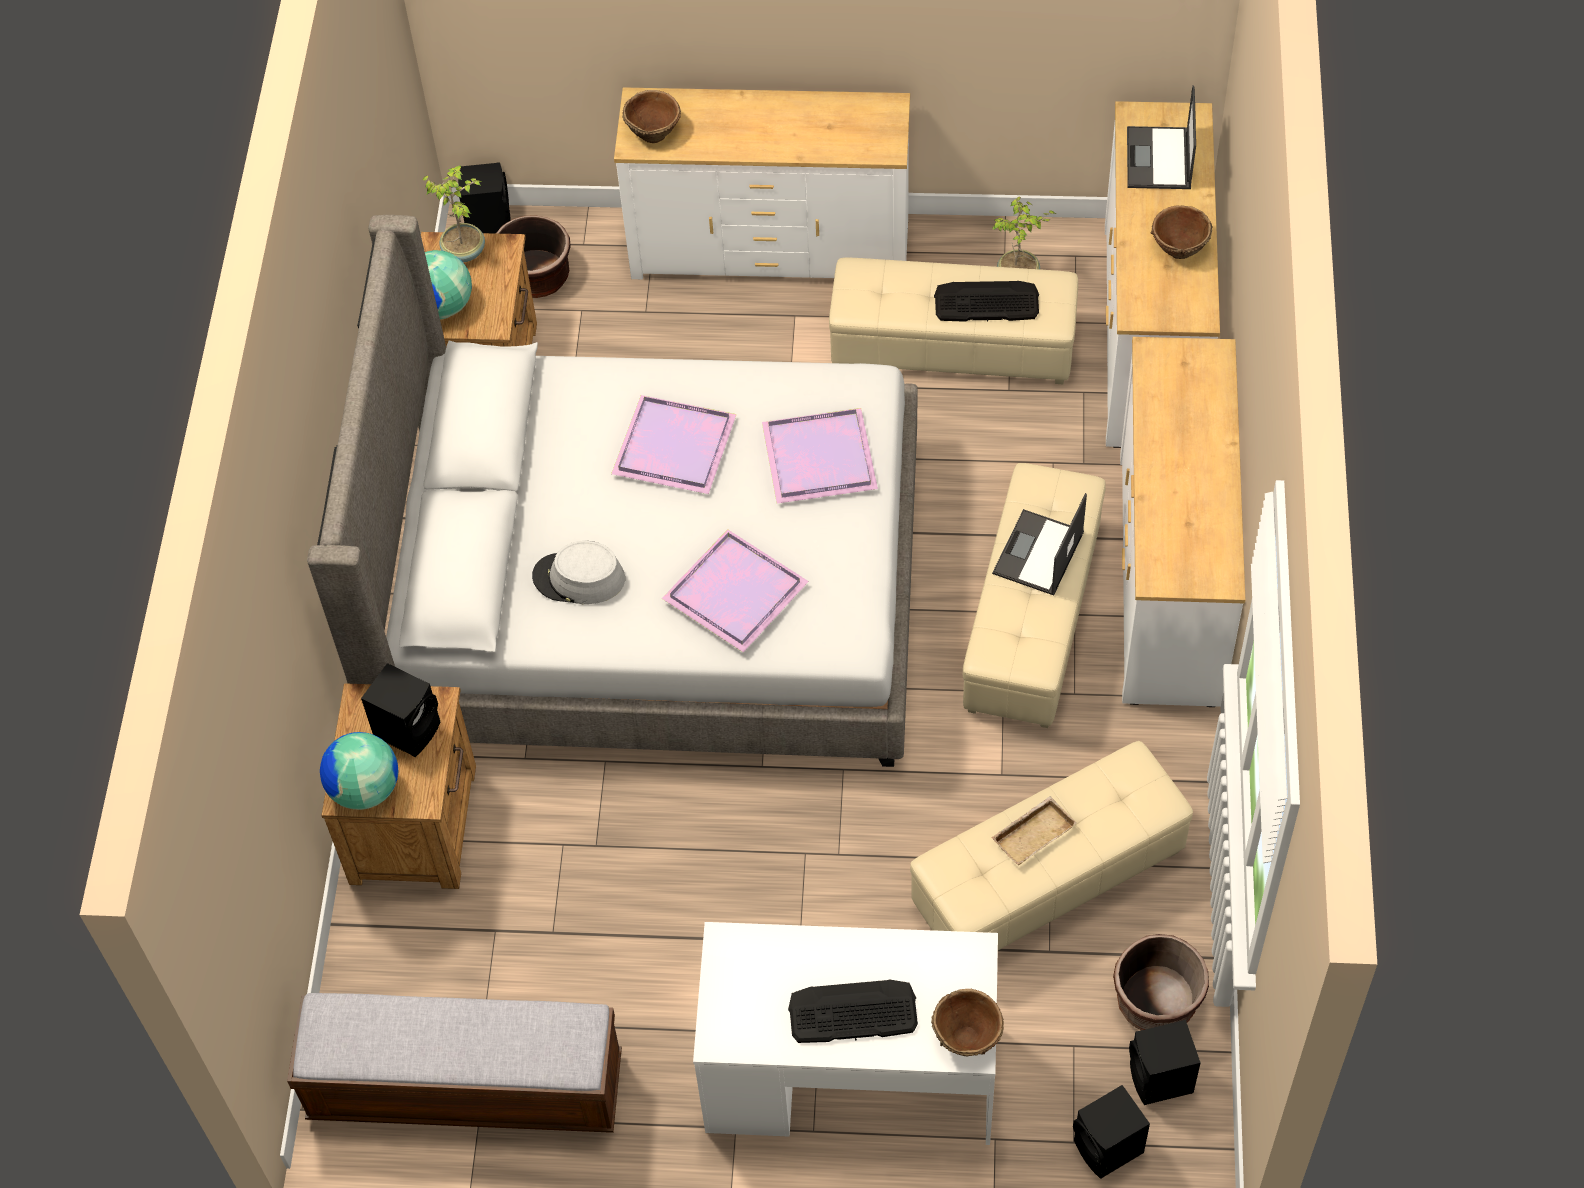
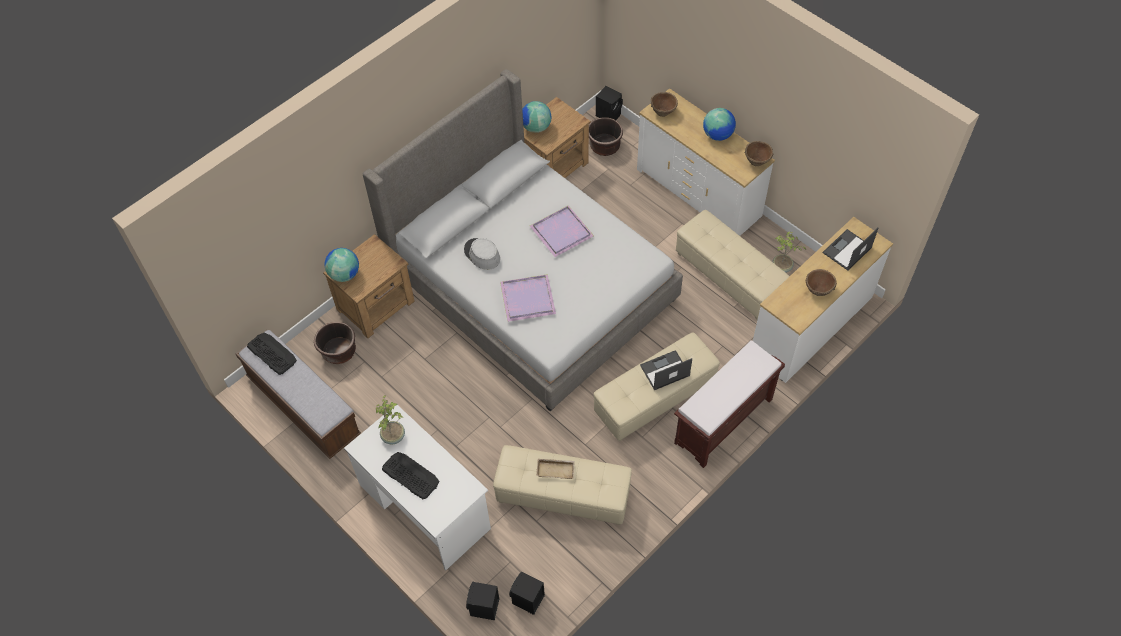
camera: 40 degrees right, 0 degrees up
(409, 728) = (378, 264): black speaker -> none
(464, 251) = (563, 113): potted plant -> potted plant (394, 436)
(781, 112) = (718, 135): none -> globe
(821, 456) = (609, 273): purple tray -> none
(967, 1036) = (439, 516): brown bowl -> brown bowl (757, 161)
(986, 302) = (743, 264): keyboard -> keyboard (272, 353)
(1156, 1002) = (555, 571): brown planter -> brown planter (339, 352)
(1170, 578) = (723, 422): white dresser -> brown bench

